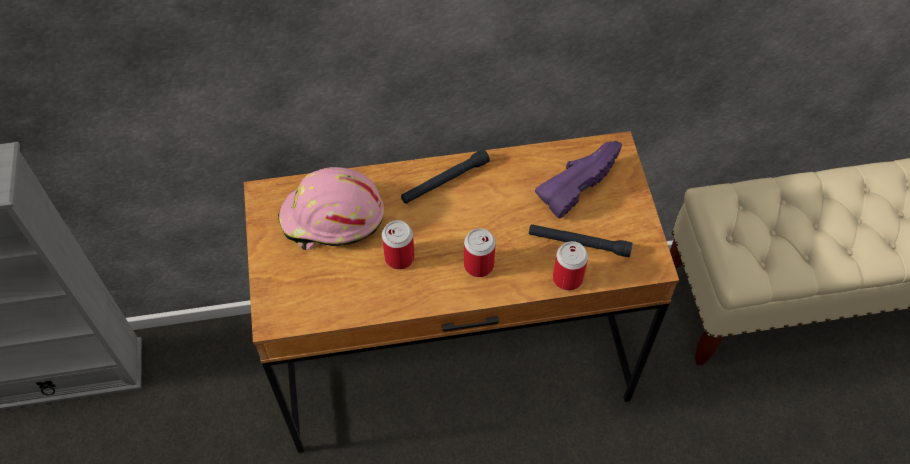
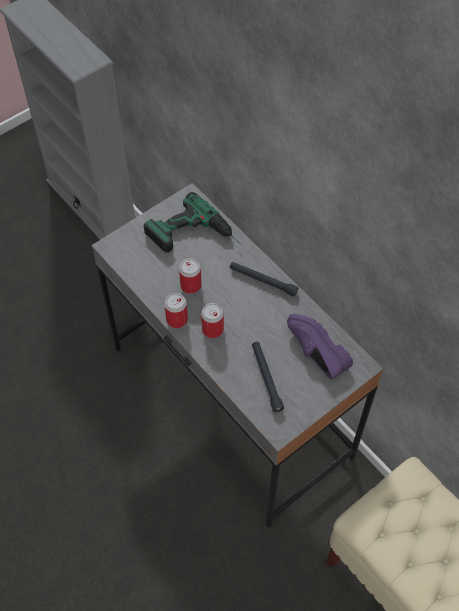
camera: 60 degrees right, 0 degrees up
(332, 219) = (195, 238): pink hard hat -> power drill
(455, 359) = (230, 402): brown desk -> grey desk
(567, 278) = (235, 383): can -> can (177, 319)
(575, 183) = (313, 354): purple shoe -> purple shoe turned 150 degrees counterclockwise

